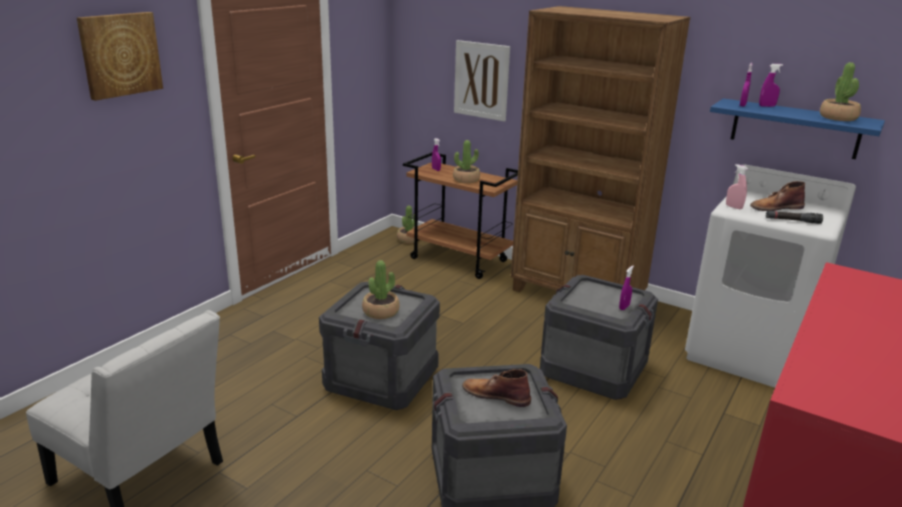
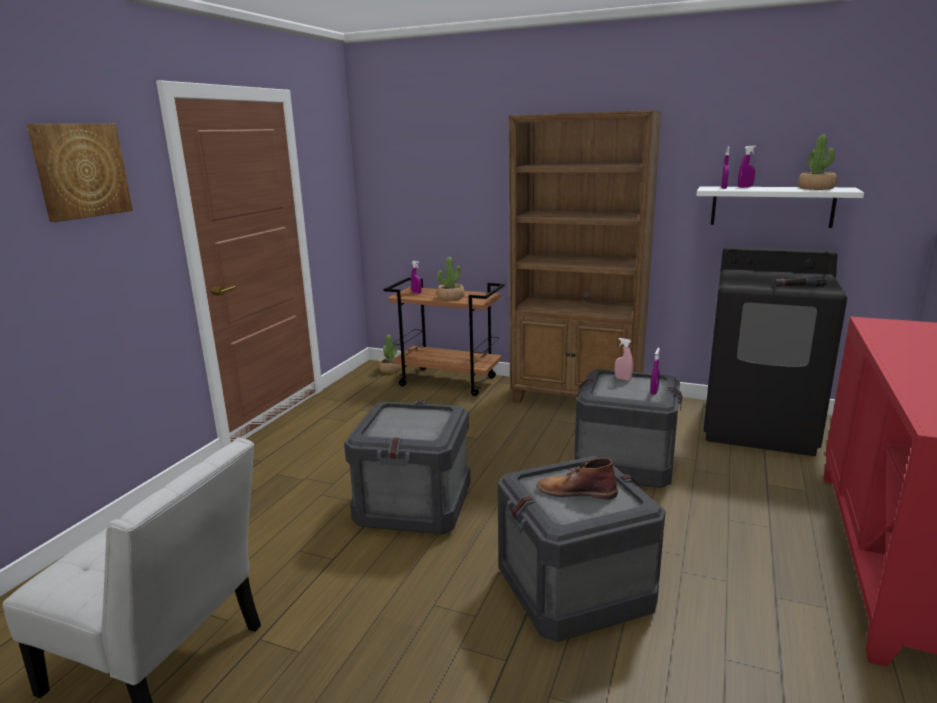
camera: 10 degrees left, 5 degrees down
(381, 312) = (411, 428): potted plant -> none
(481, 80) = (453, 199): picture -> none
(733, 207) = (737, 282): pink spray bottle -> pink spray bottle (623, 379)
(749, 352) = (759, 427): white washing machine -> black washing machine
(775, 207) = (773, 279): brown boot -> none
(795, 128) = (771, 206): blue shelf -> white shelf

